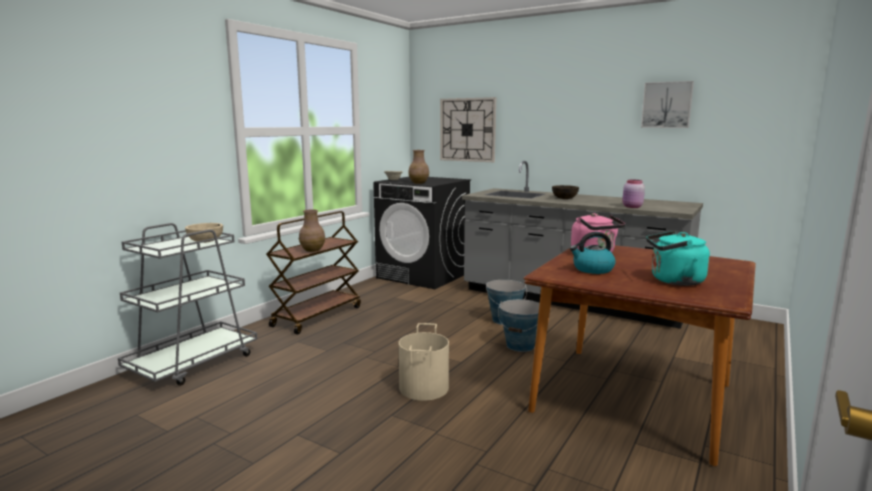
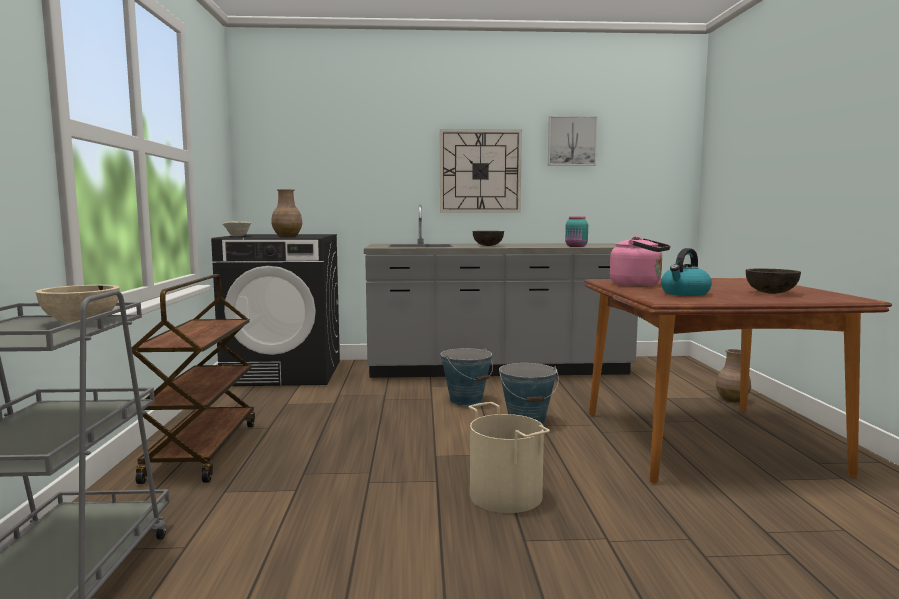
camera: 35 degrees left, 5 degrees down
(312, 250) = (206, 335): brown vase -> brown vase (731, 399)
(467, 130) = (327, 168): wall clock -> wall clock (480, 171)
(632, 207) = (576, 246): pink jar -> turquoise jar
(674, 281) = (770, 293): turquoise kettle -> brown bowl

